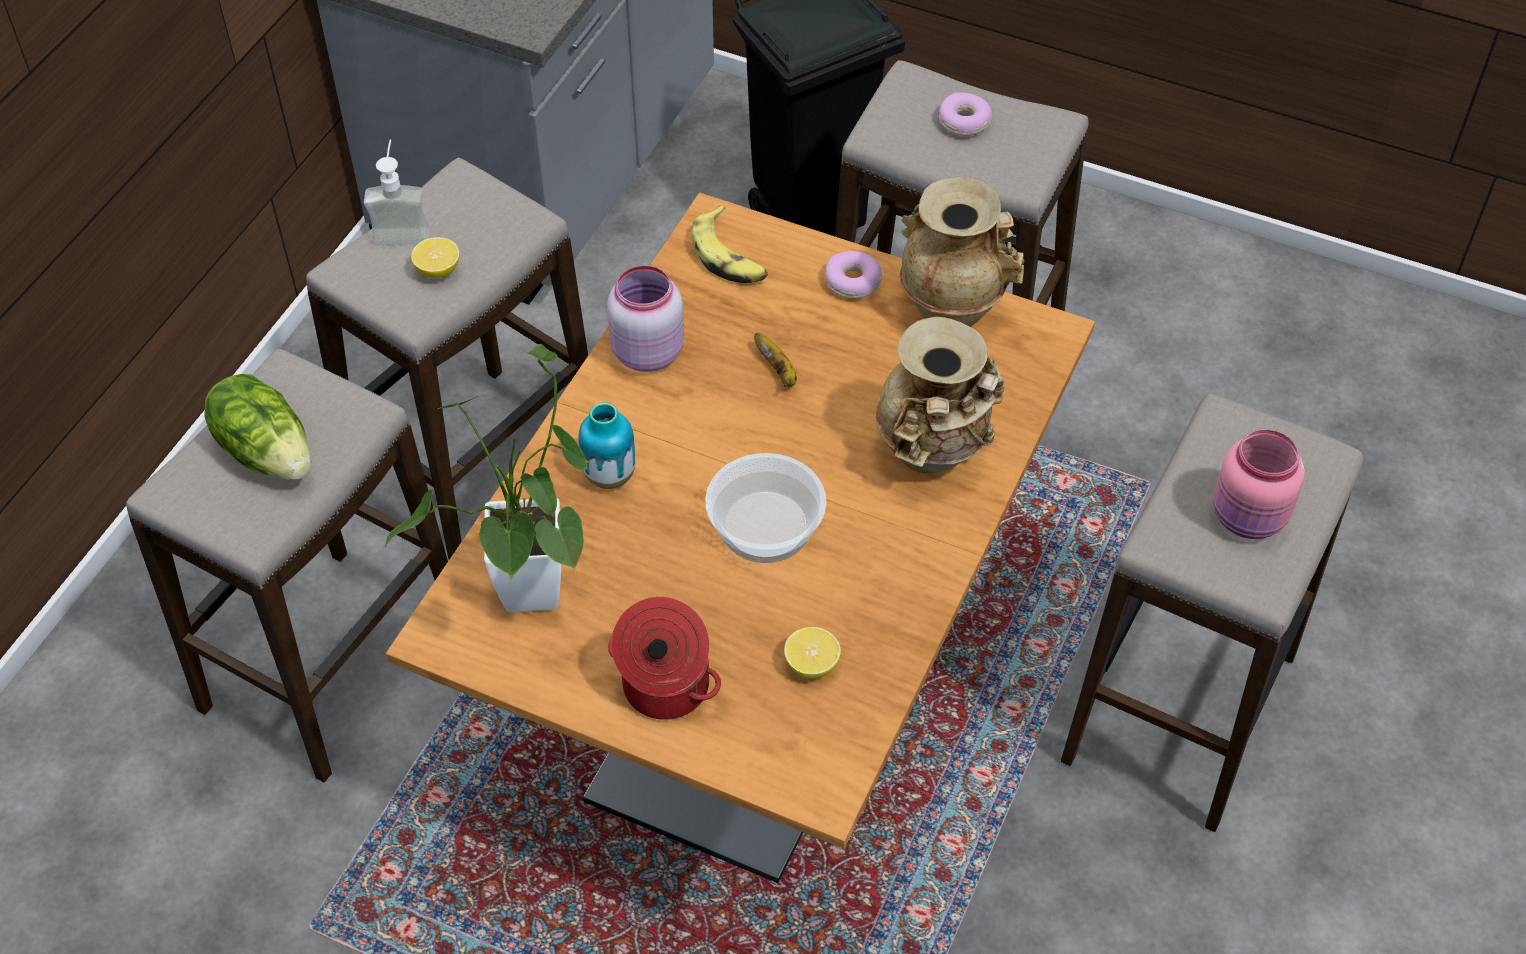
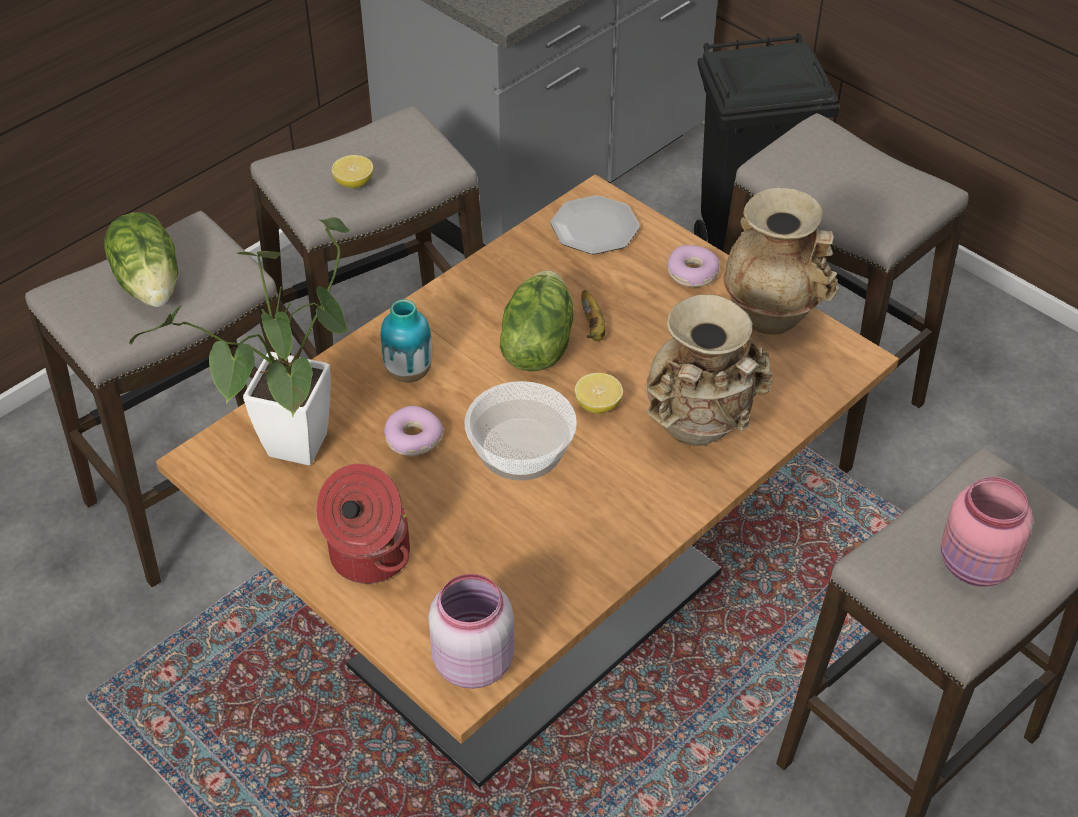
camera: 20 degrees right, 5 degrees down
(402, 228) = (342, 146): soap dispenser -> none
(646, 351) = (488, 284): pink jar -> pink jar (471, 661)
(728, 407) = (536, 345): none -> lettuce
(729, 256) = (595, 228): banana -> plate
(811, 664) = (504, 574): lemon -> lemon (598, 405)
(964, 122) = (852, 173): donut -> donut (413, 439)

